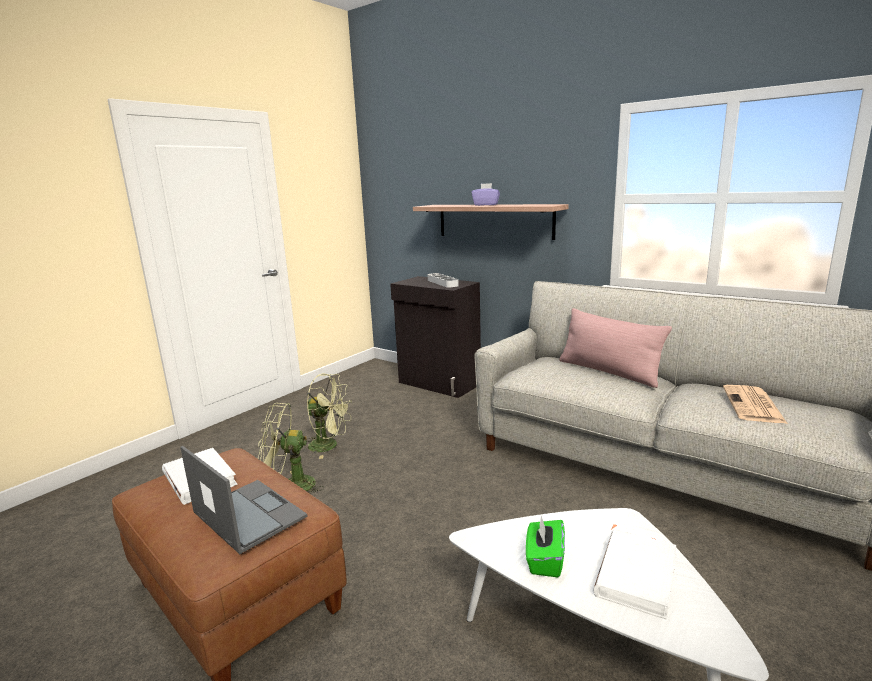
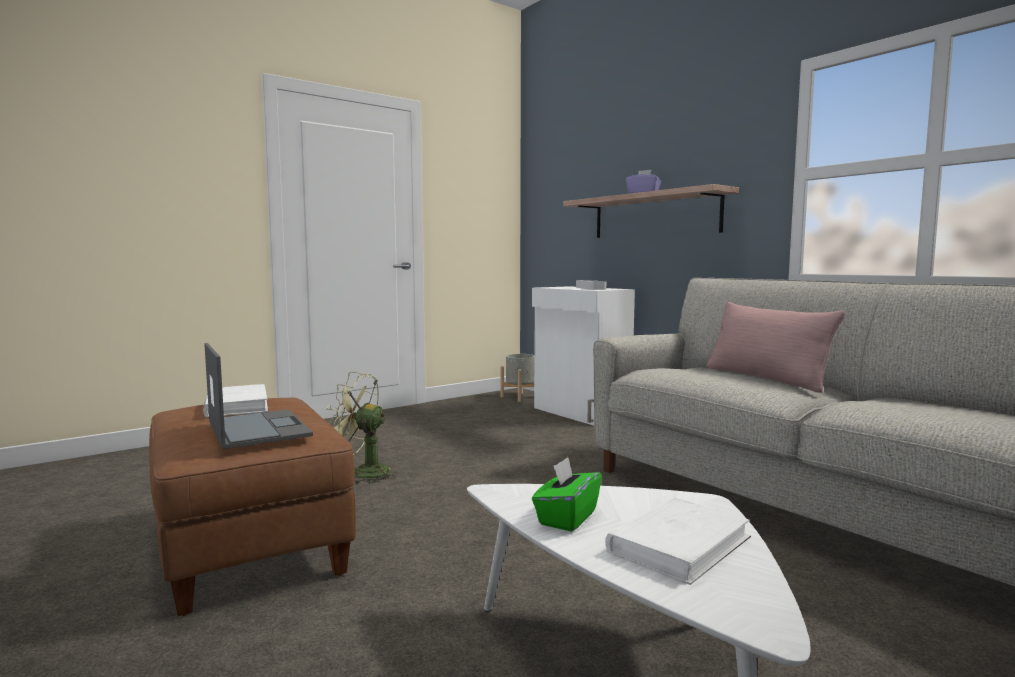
camera: 15 degrees right, 10 degrees down
(329, 446) = (424, 447): green fan -> none
(381, 370) = (520, 397): none -> grey planter
(439, 384) = (580, 413): black cabinet -> white cabinet
(753, 405) = (953, 411): newspaper -> none

